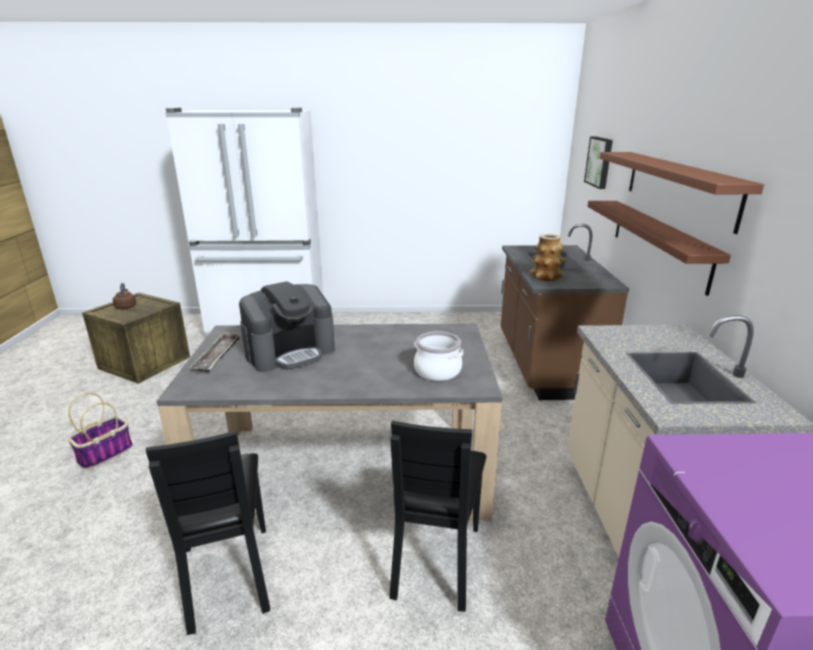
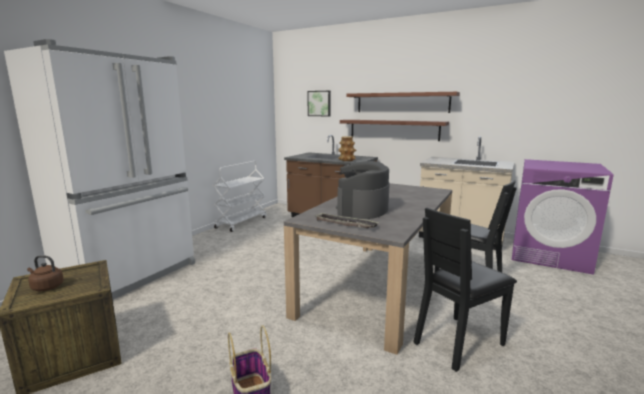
camera: 60 degrees left, 10 degrees down
(228, 575) = (458, 342): black chair -> black chair turned 135 degrees clockwise
(290, 352) = (362, 210): coffee machine -> coffee machine turned 150 degrees counterclockwise
(437, 371) = (419, 192): cooking pot -> none
(446, 318) = (241, 222): none -> white cart

